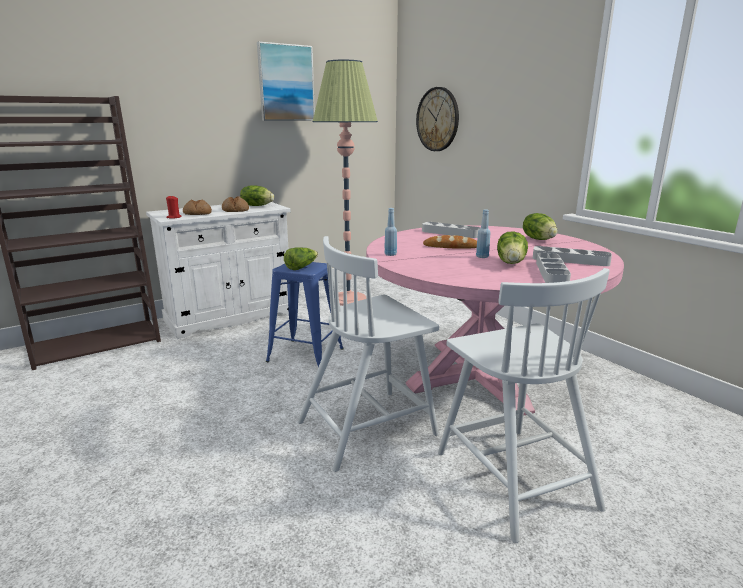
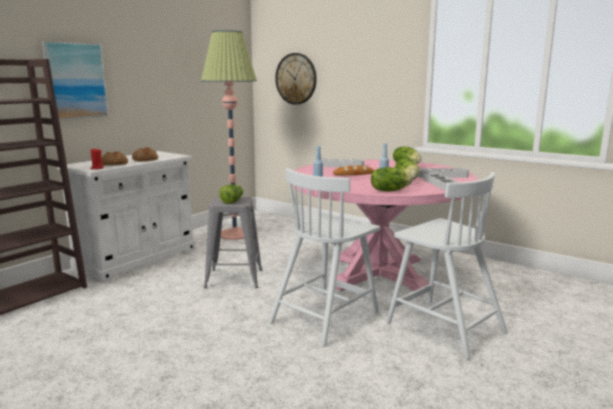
camera: 20 degrees left, 5 degrees down
(257, 206) = (158, 155): lettuce -> lettuce (389, 190)
(286, 83) = (170, 48): picture -> picture (75, 80)
(305, 355) = (233, 278): blue stool -> grey stool

